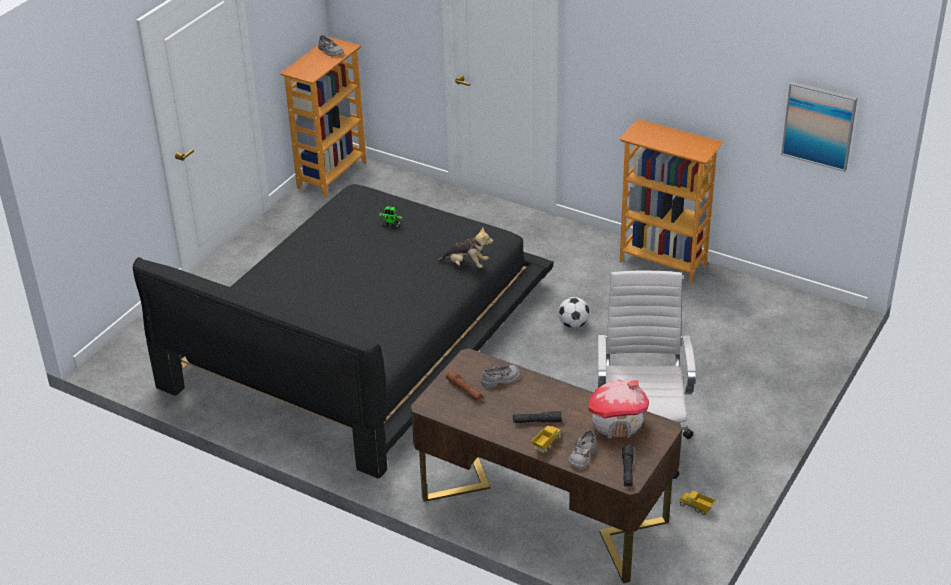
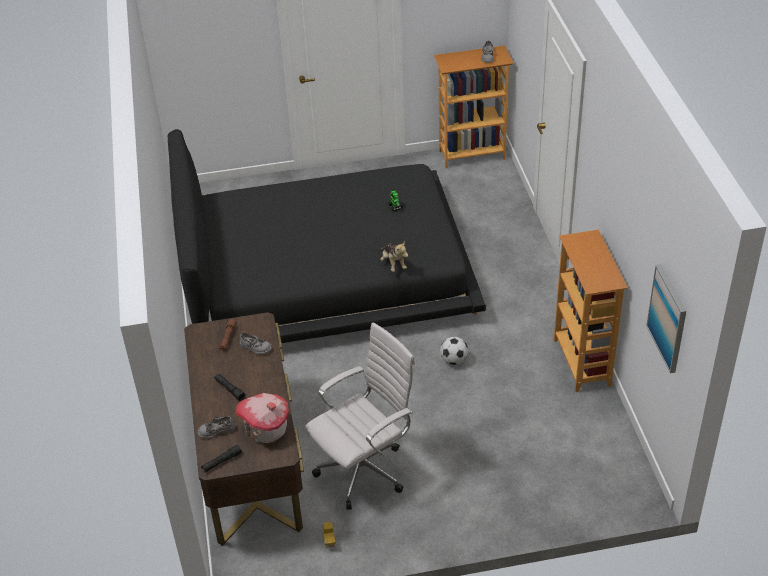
camera: 50 degrees right, 5 degrees up
(547, 445) = (210, 408): toy truck -> none

